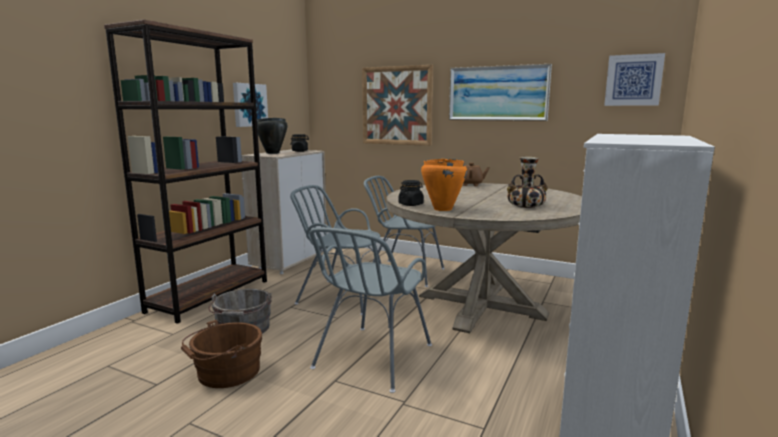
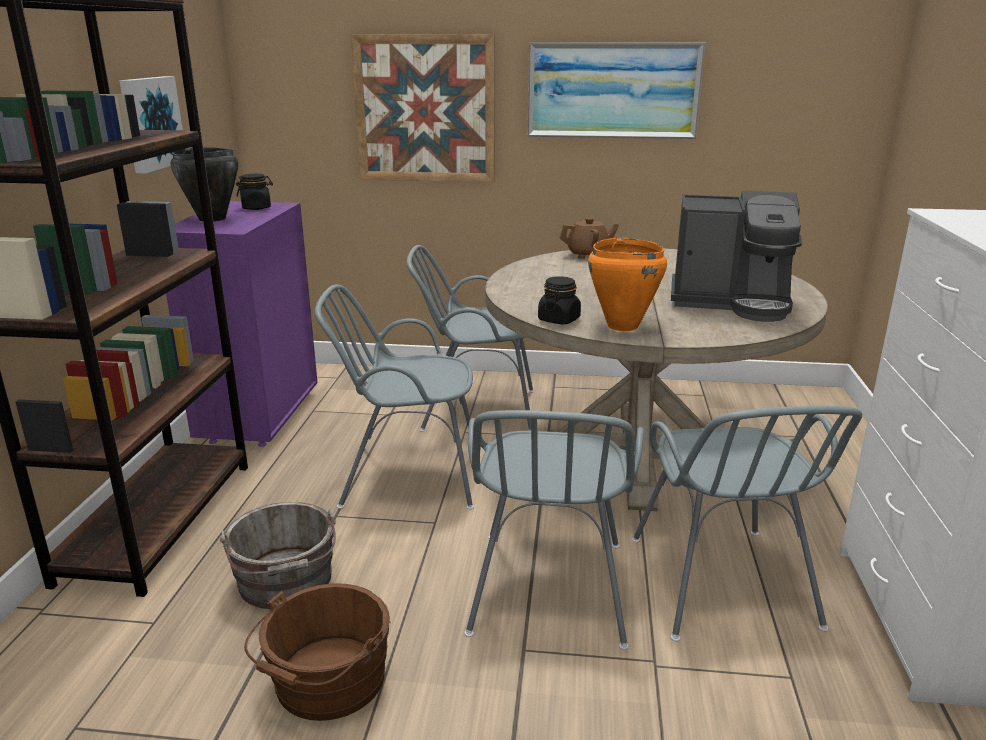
camera: 20 degrees left, 10 degrees up
(290, 262) = (259, 417): beige cabinet -> purple cabinet
(479, 375) = (723, 586): none -> grey chair
(526, 206) = (731, 302): vase -> coffee machine
(633, 80) = (829, 74): picture -> none

